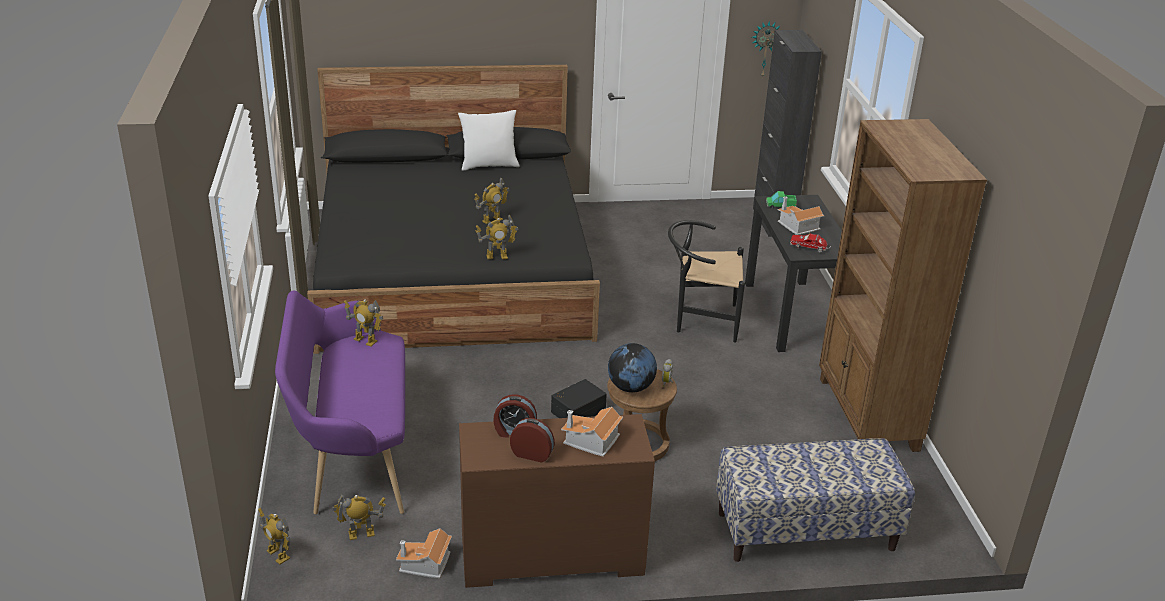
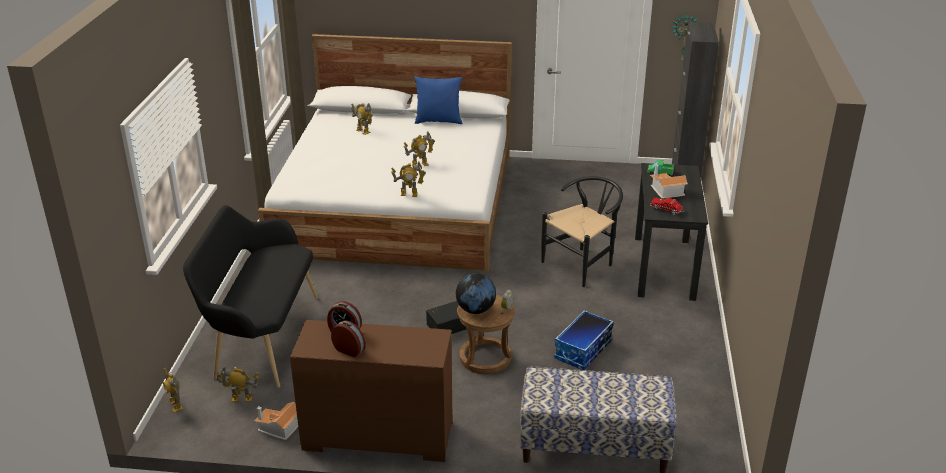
camera: 15 degrees right, 0 degrees up
(352, 454) = (261, 337): purple bench -> black bench
(365, 340) = (281, 250): toy robot -> toy robot (363, 131)
(452, 270) = (397, 204): black bed -> white bed
(489, 165) = (438, 121): white pillow -> blue pillow
(591, 441) = (400, 346): toy house -> none
(700, 320) = (583, 264): black chair -> black chair turned 120 degrees clockwise
(745, 421) = (583, 351): none -> storage box
(867, 414) = (692, 358): brown bookcase -> none

